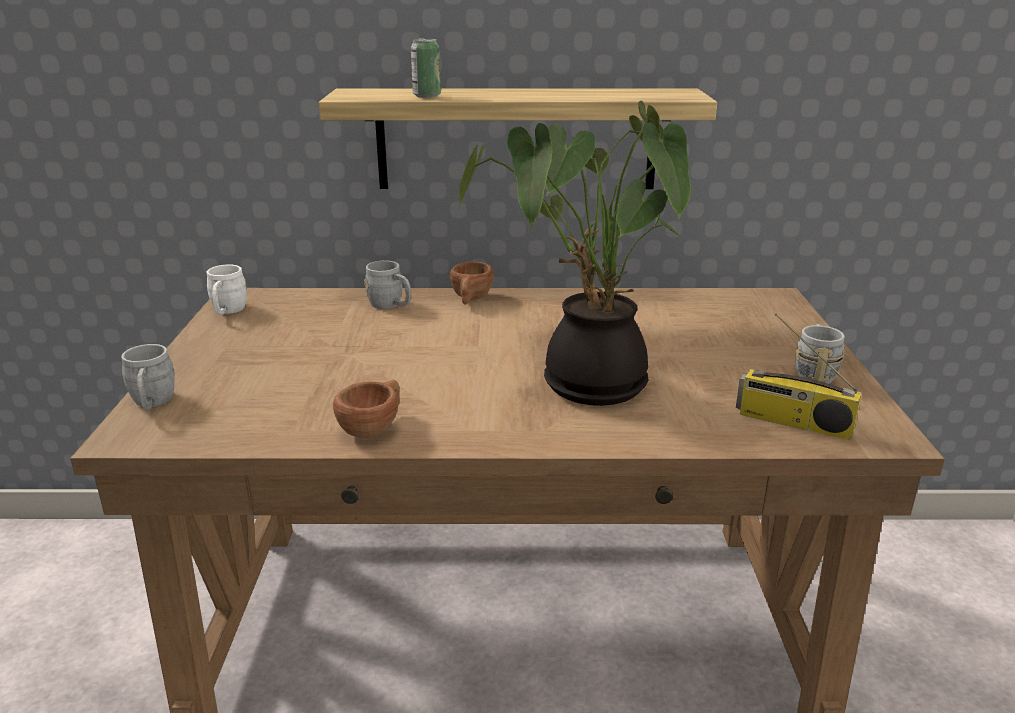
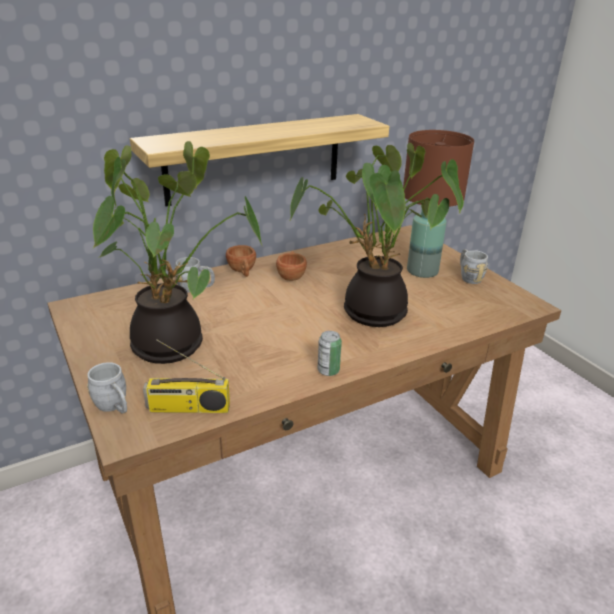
camera: 30 degrees left, 5 degrees up
(227, 311) = (80, 320): white mug -> none
(291, 359) = (174, 345): none -> potted plant
(374, 428) = (284, 377): brown cup -> brown cup (291, 276)
(427, 96) = (214, 140): can -> can (328, 371)
(740, 350) = (423, 271): none -> brown table lamp
(792, 422) = (486, 309): radio -> radio (188, 408)

